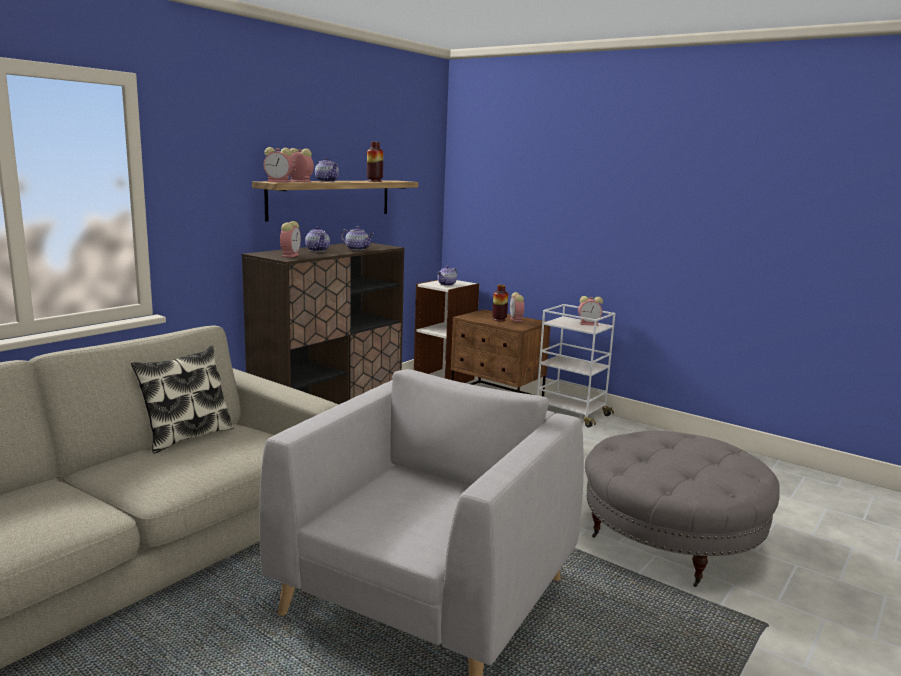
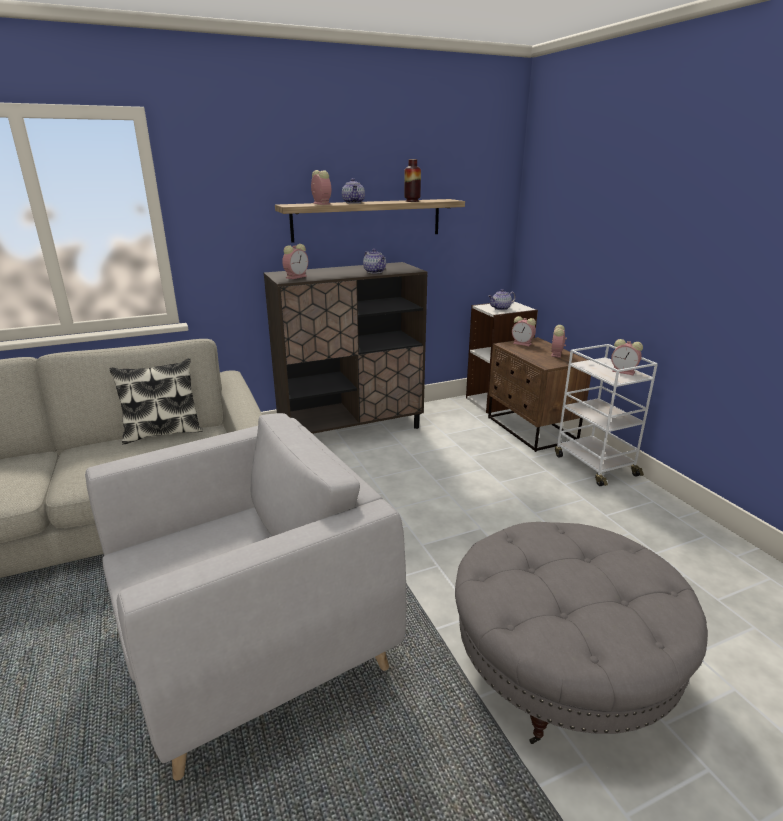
camera: 30 degrees right, 10 degrees up
(279, 181) = (297, 204): alarm clock -> alarm clock (523, 343)
(318, 250) = (335, 272): teapot -> none
(499, 320) = (537, 352): vase -> none

